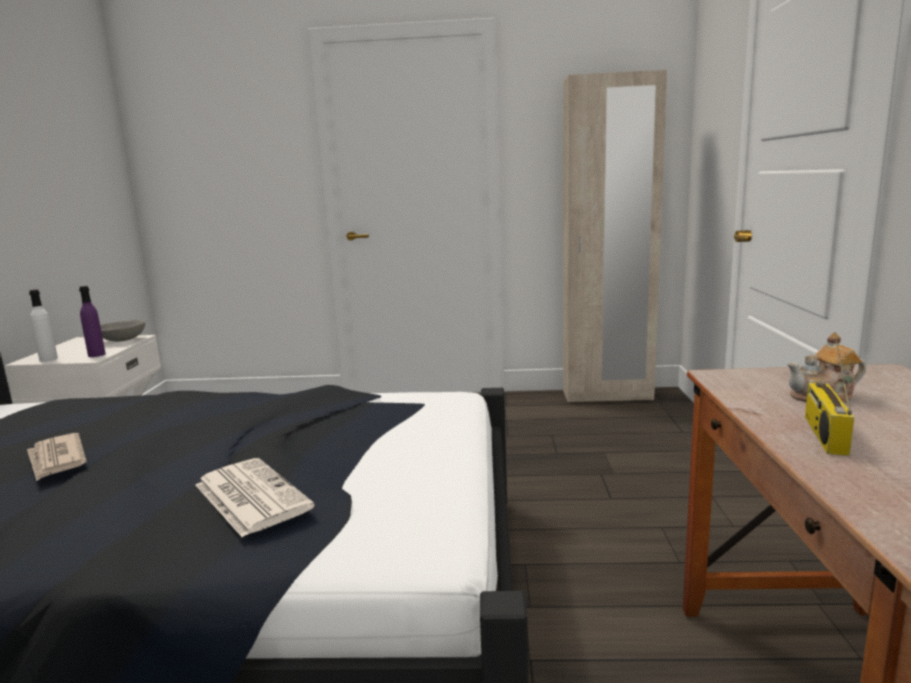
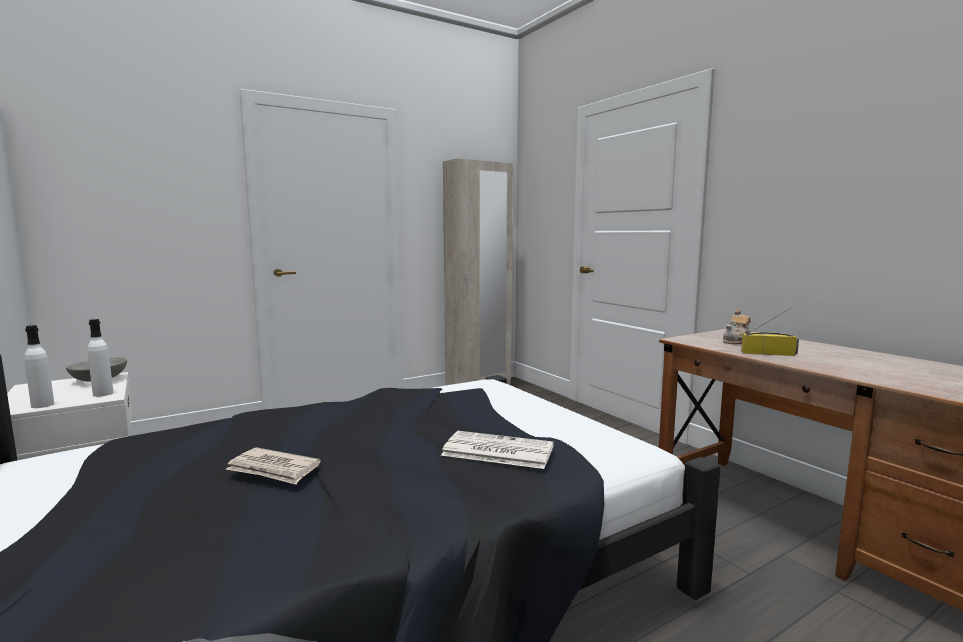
camera: 35 degrees left, 5 degrees down
(96, 355) = (103, 394): purple bottle -> white bottle
(823, 433) = (768, 353): radio -> radio turned 120 degrees clockwise

